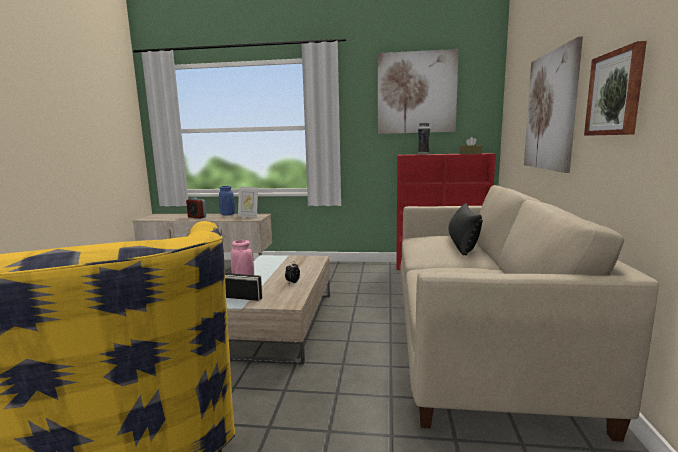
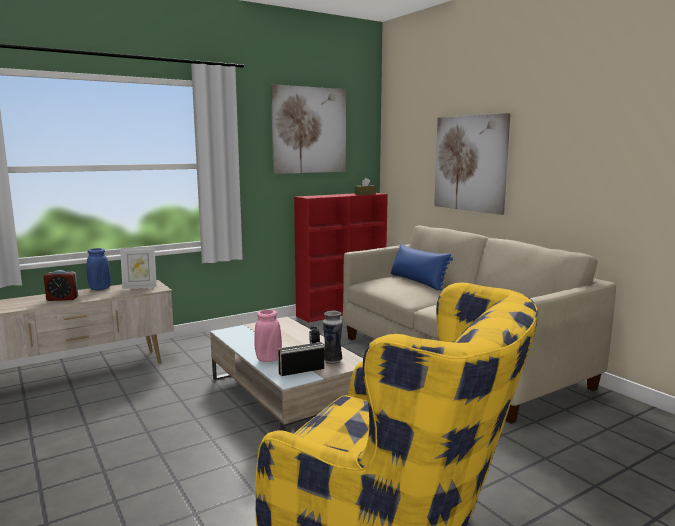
camera: 40 degrees left, 0 degrees up
(423, 154) = (324, 196): vase -> vase (332, 361)
(462, 244) = (417, 282): black pillow -> blue pillow
(615, 93) = (554, 162): picture -> none

